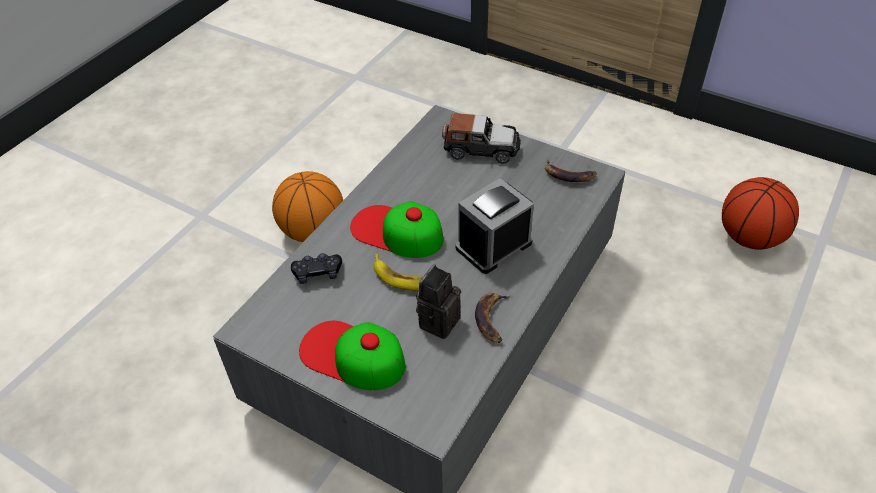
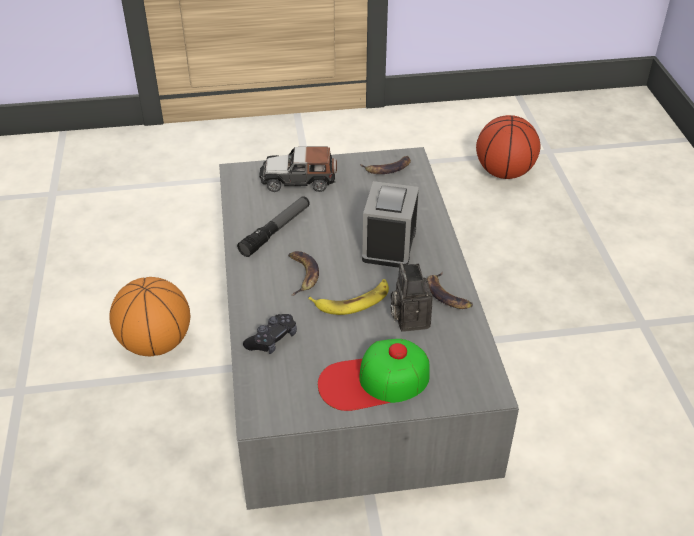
camera: 40 degrees left, 5 degrees down
(396, 232) = (302, 274): cap -> banana
(416, 184) = (276, 231): none -> flashlight
(481, 148) = (298, 180): toy car -> toy car turned 150 degrees counterclockwise

